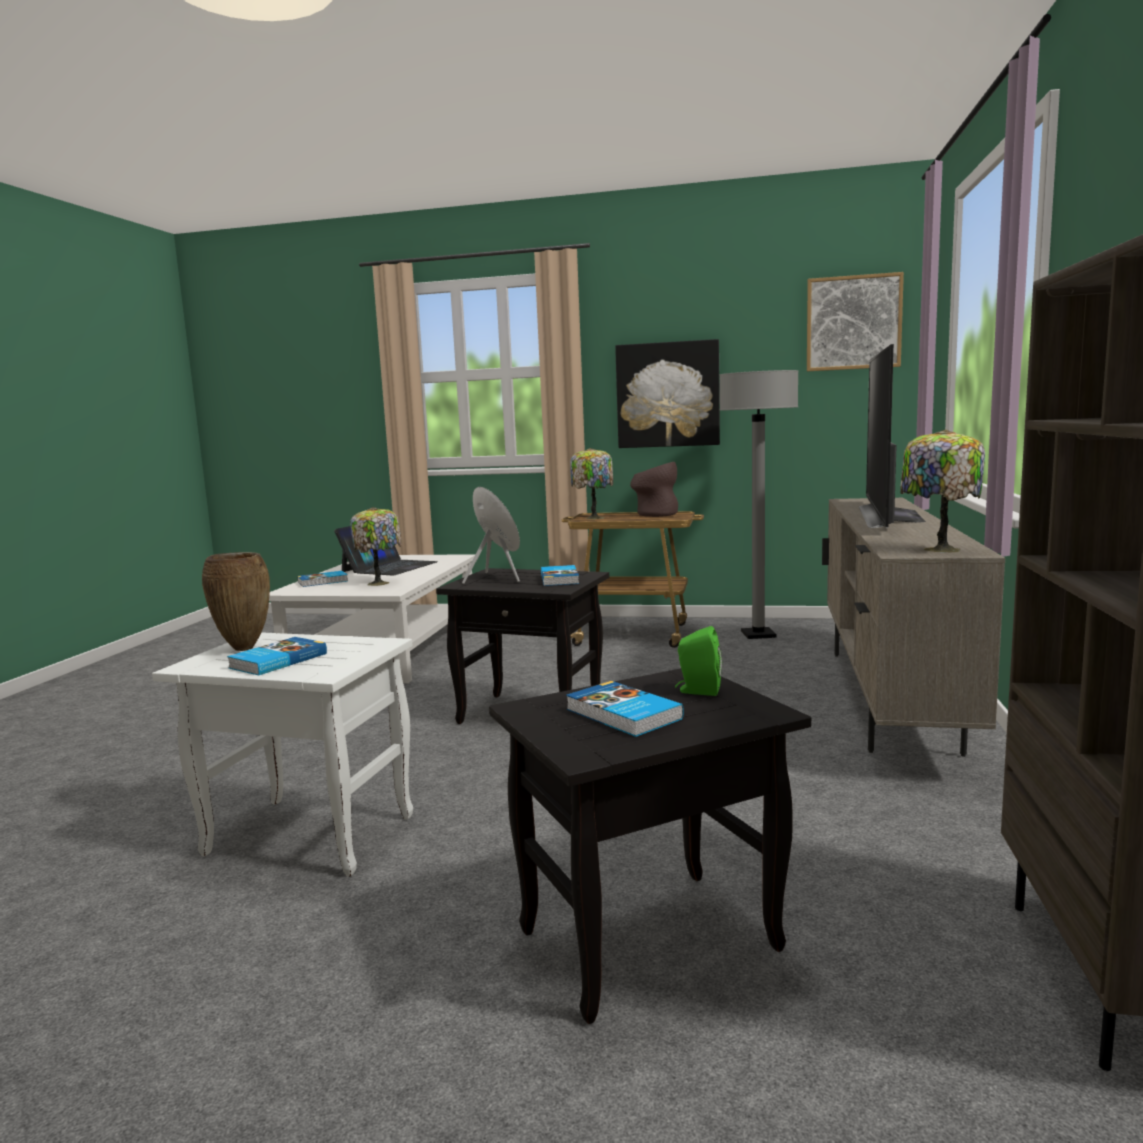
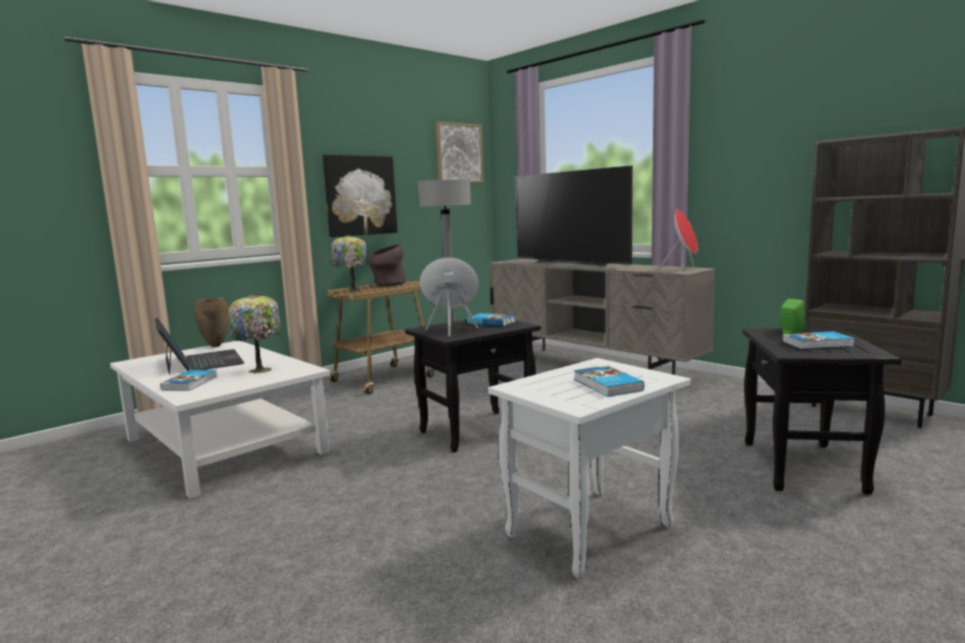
camera: 55 degrees left, 0 degrees up
(245, 648) = (549, 390): brown vase -> brown vase (216, 346)
(939, 549) = (683, 269): table lamp -> red speaker

